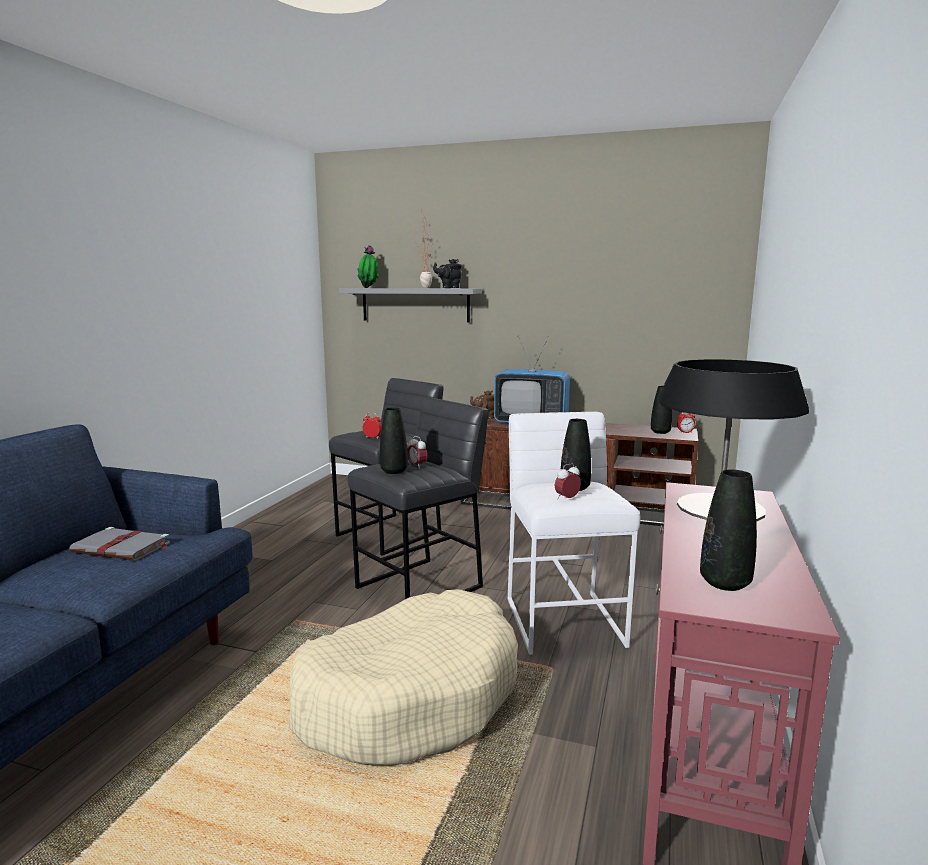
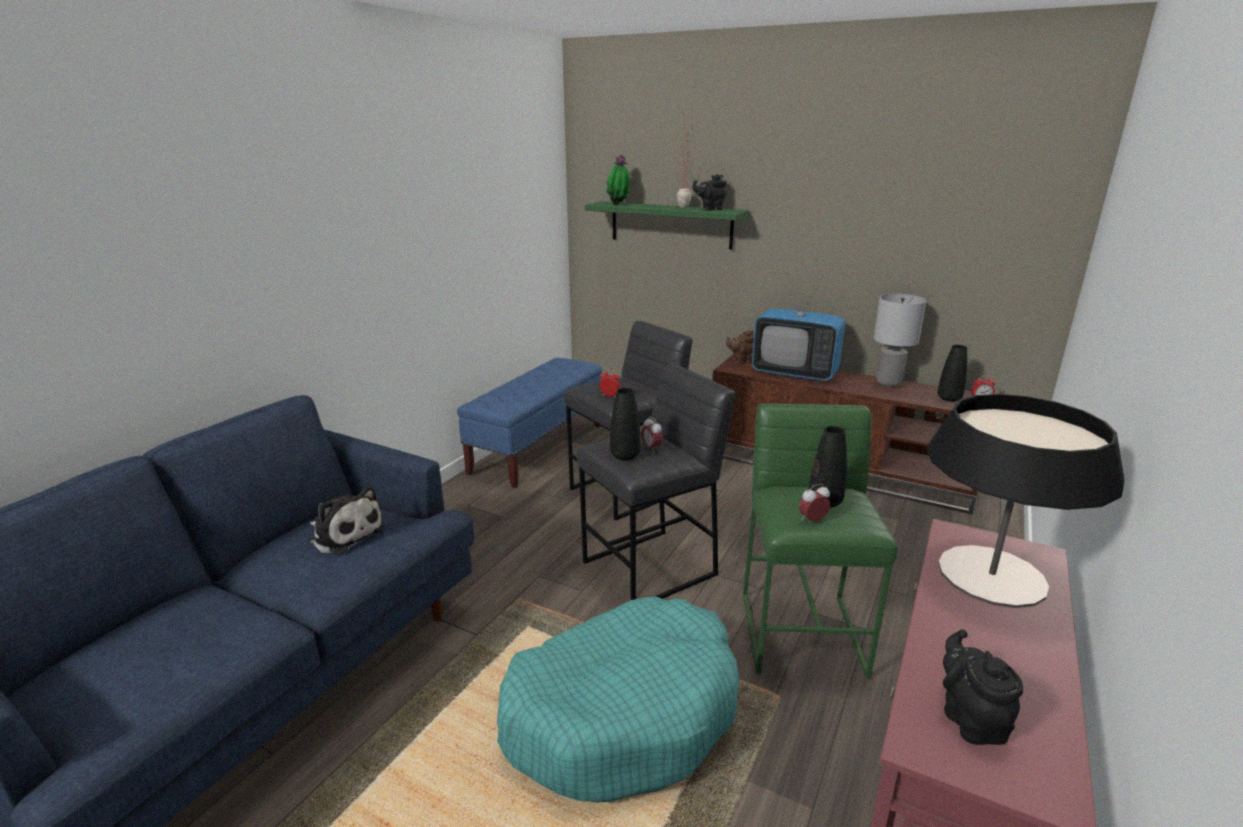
camera: 10 degrees right, 10 degrees up
(122, 548) = (345, 534): grey book -> plush toy
(301, 509) = (538, 449): none -> blue bench
(410, 696) = (623, 713): beige dog bed -> turquoise dog bed
(415, 304) = (671, 224): grey shelf -> green shelf
(563, 620) = (801, 631): white stool -> green stool
(610, 426) = (888, 384): none -> grey table lamp
(725, 583) = (970, 720): black vase -> black teapot

